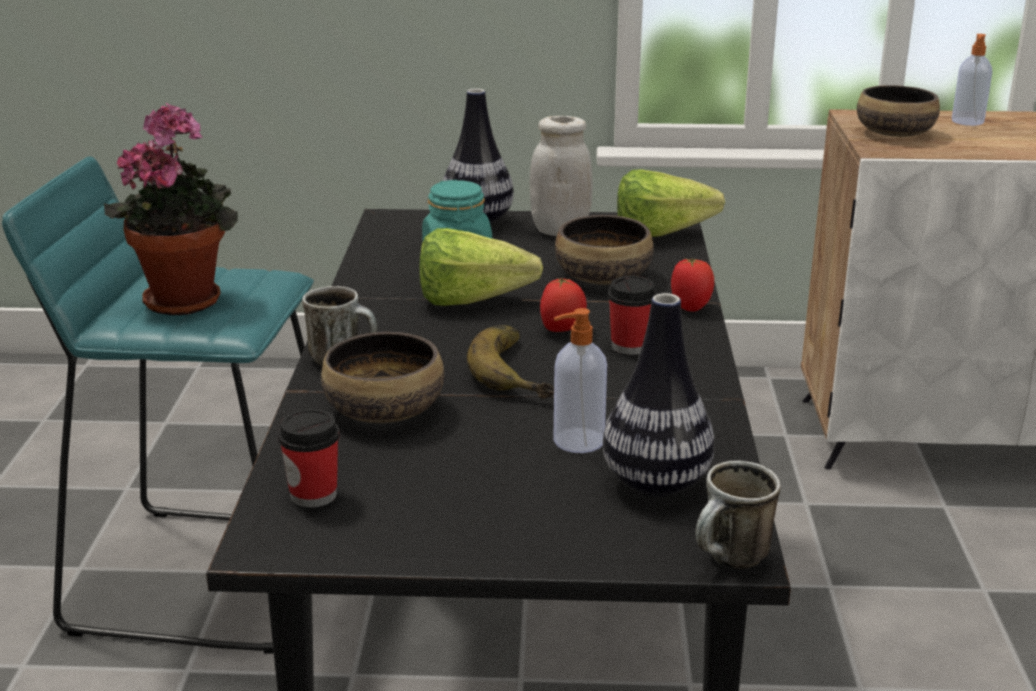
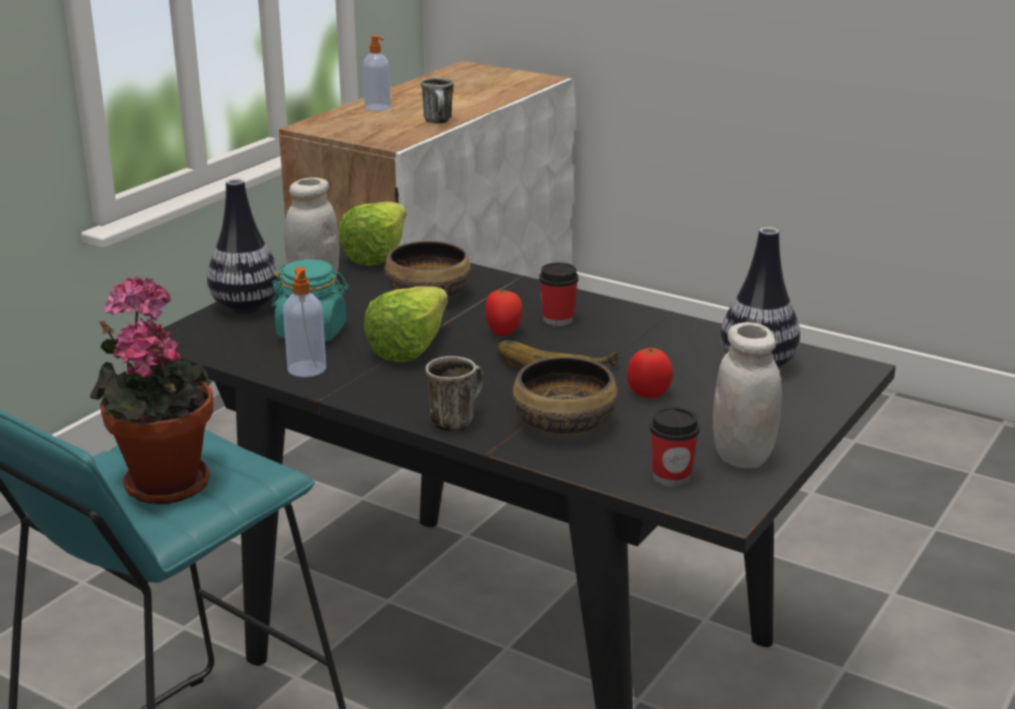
camera: 60 degrees left, 0 degrees up
(399, 527) = (742, 456): none -> white jar
(577, 441) = (679, 373): soap dispenser -> soap dispenser (306, 370)
(691, 307) = (519, 285): tomato -> tomato (648, 394)
(731, 561) = (861, 371): mug -> mug (439, 122)
(893, 133) = (364, 130): bowl -> none

